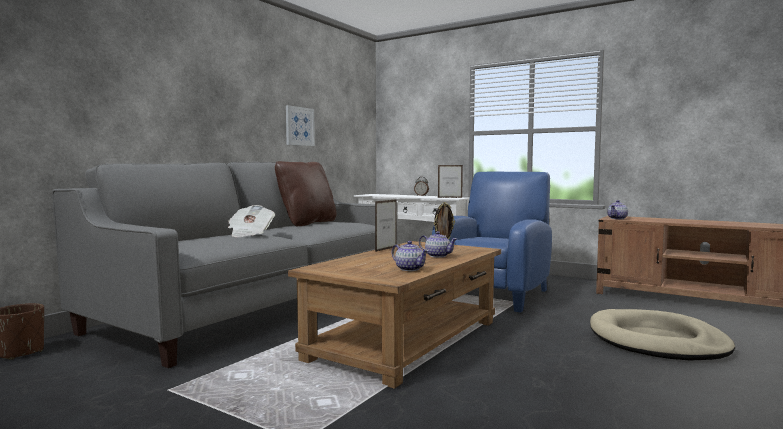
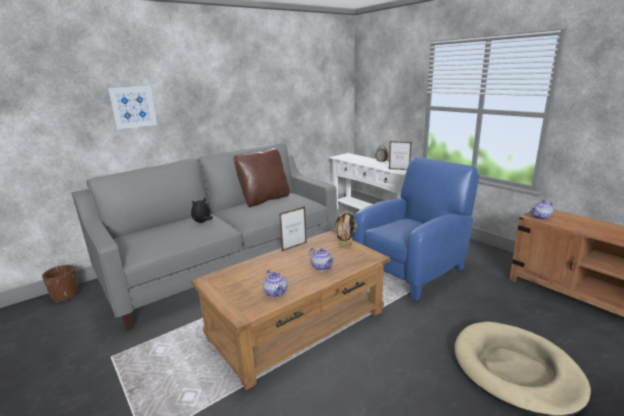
camera: 20 degrees right, 15 degrees up
(250, 234) = (202, 222): newspaper -> plush toy
(299, 126) = (274, 108): picture -> picture (133, 107)

